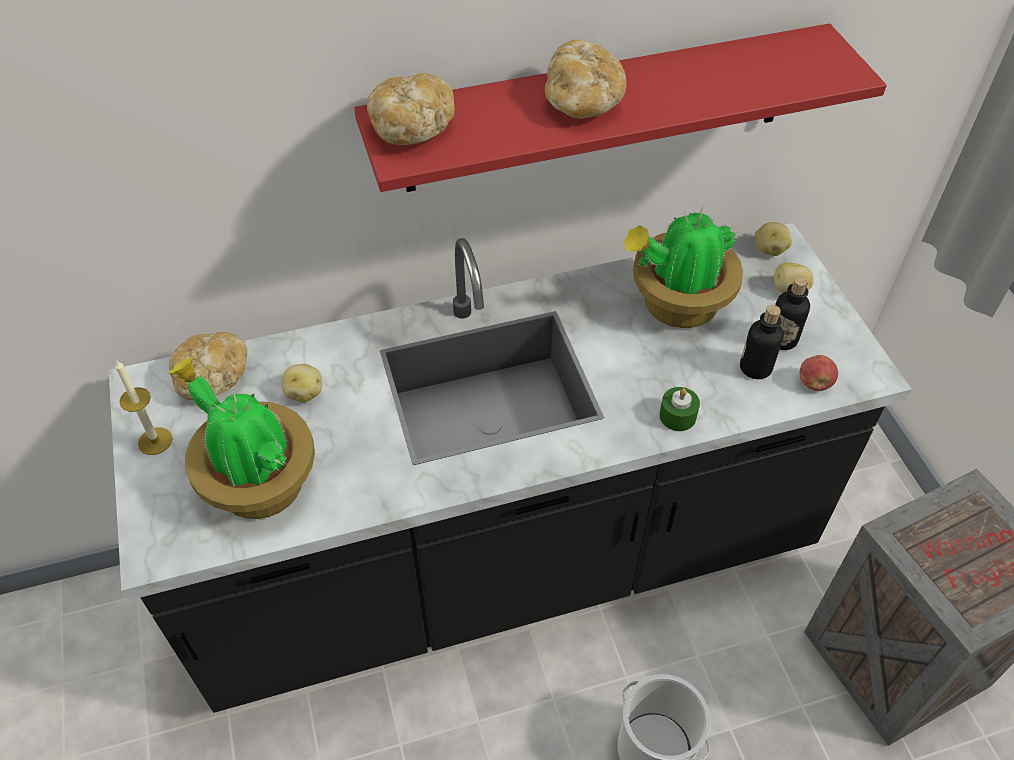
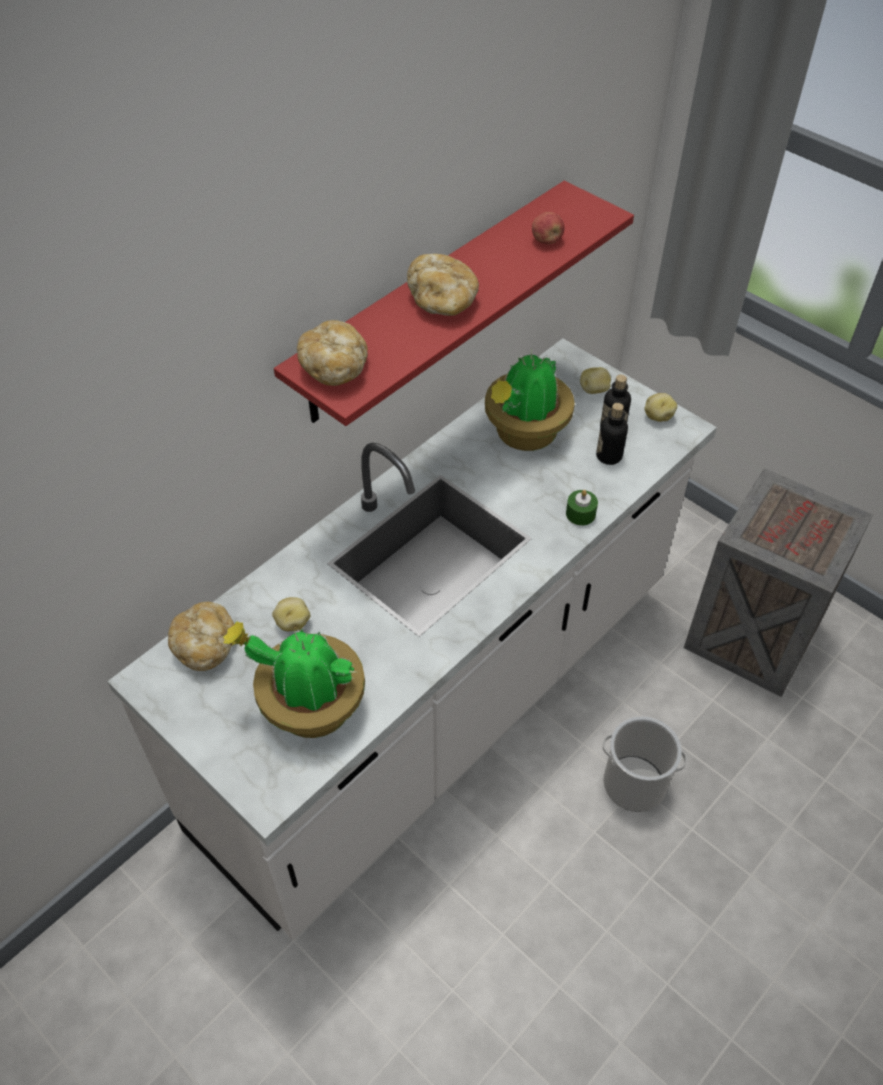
camera: 30 degrees left, 0 degrees up
(155, 441) = (198, 717): candle -> none
(507, 563) = (441, 706): black counter -> white counter
(769, 249) = (560, 364): potato -> potato (658, 416)
(814, 383) = (654, 450): apple -> apple (547, 240)

